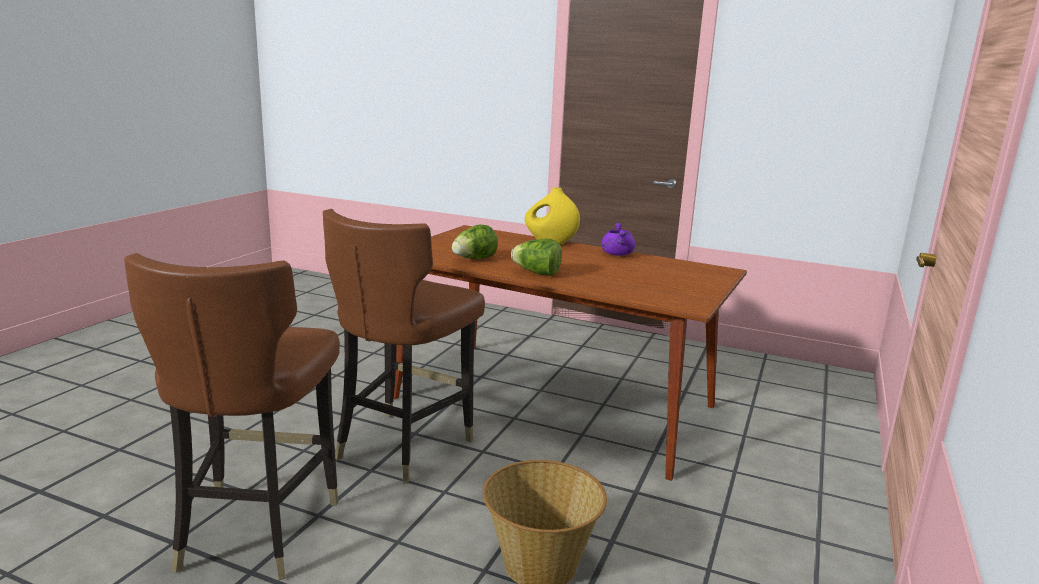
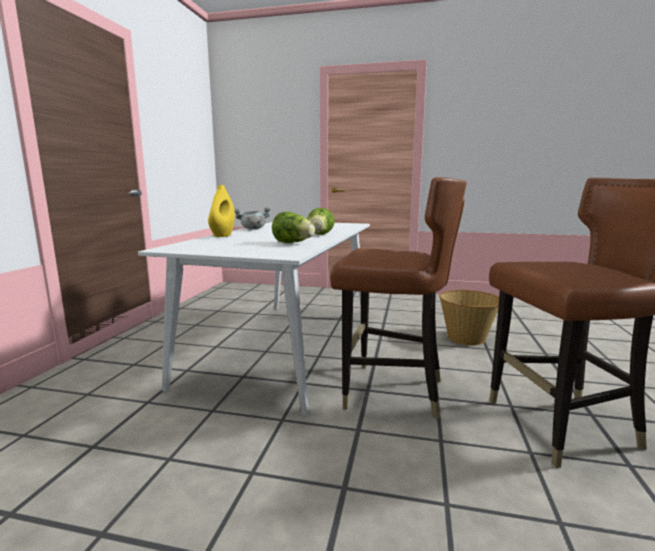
camera: 100 degrees left, 5 degrees down
(555, 402) = (286, 345): brown dining table -> white dining table
(616, 254) = (253, 229): purple cooking pot -> grey cooking pot

